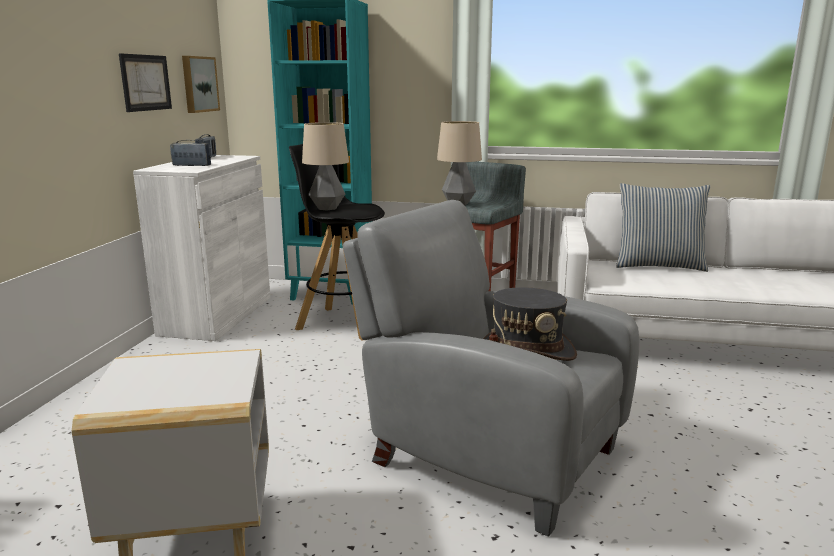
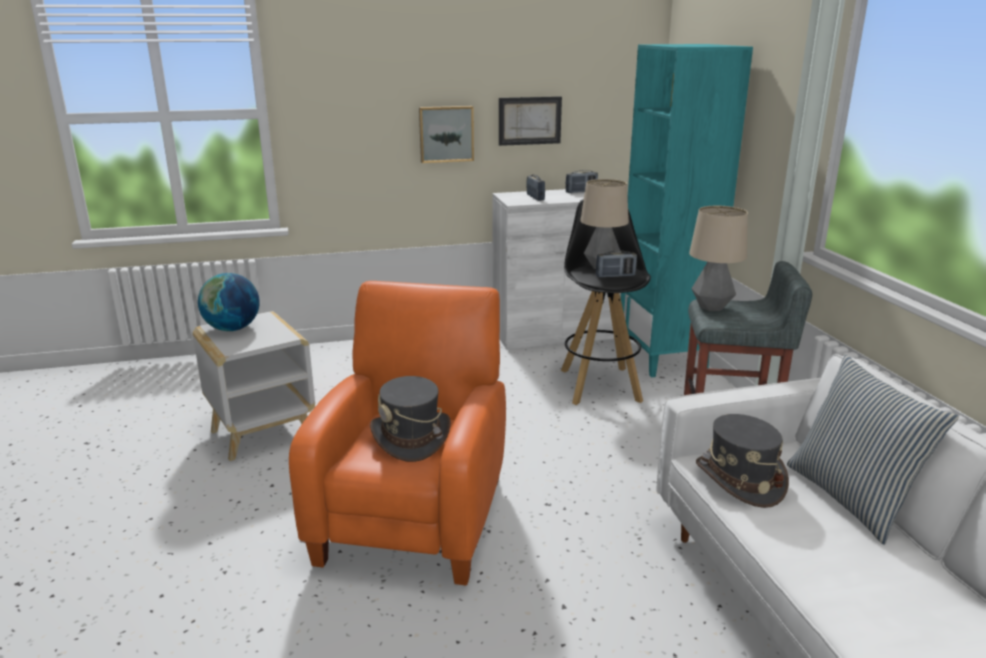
camera: 65 degrees right, 5 degrees up
(143, 388) = (232, 329): none -> globe
(199, 84) = (612, 120): picture -> picture (446, 134)
(358, 208) = (615, 276): none -> radio
(487, 452) = (416, 513): grey armchair -> orange armchair
(630, 280) = (739, 480): none -> grey hat

